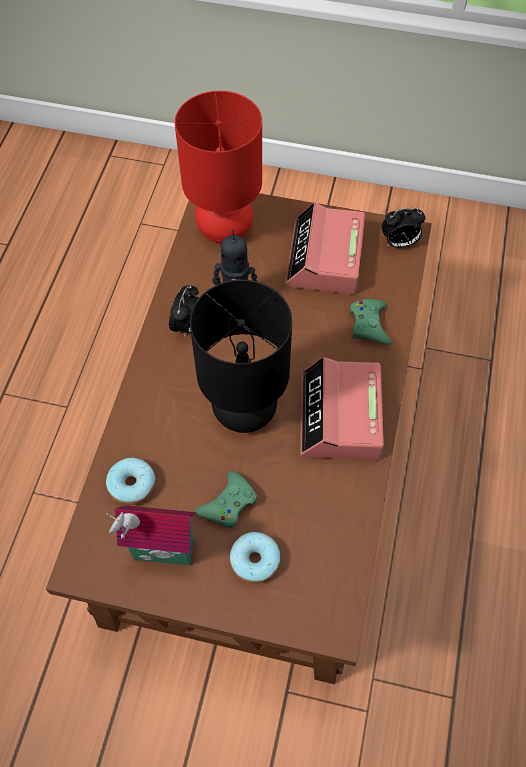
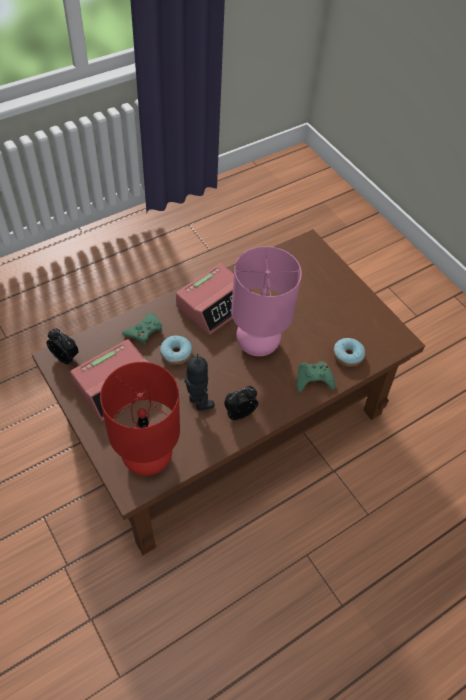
camera: 140 degrees left, 5 degrees down
(162, 554) = (358, 317): toy house -> none
(228, 504) = (308, 312): green game controller -> green game controller (313, 379)
(243, 411) = (258, 344): black table lamp -> pink table lamp
(255, 561) = (318, 285): donut -> donut (176, 353)

